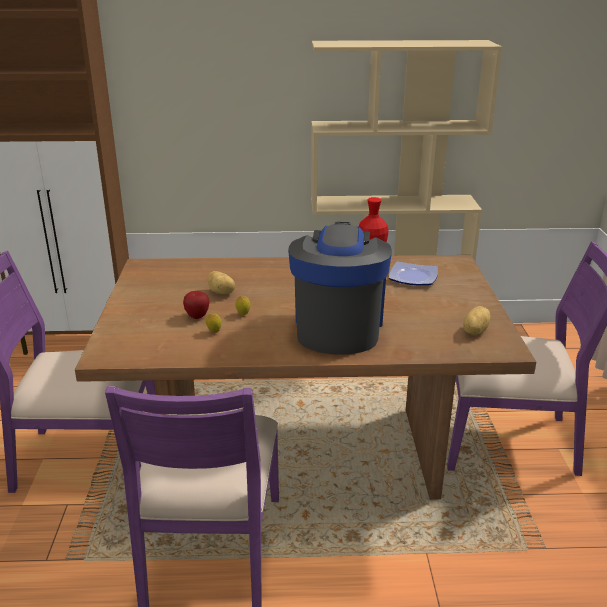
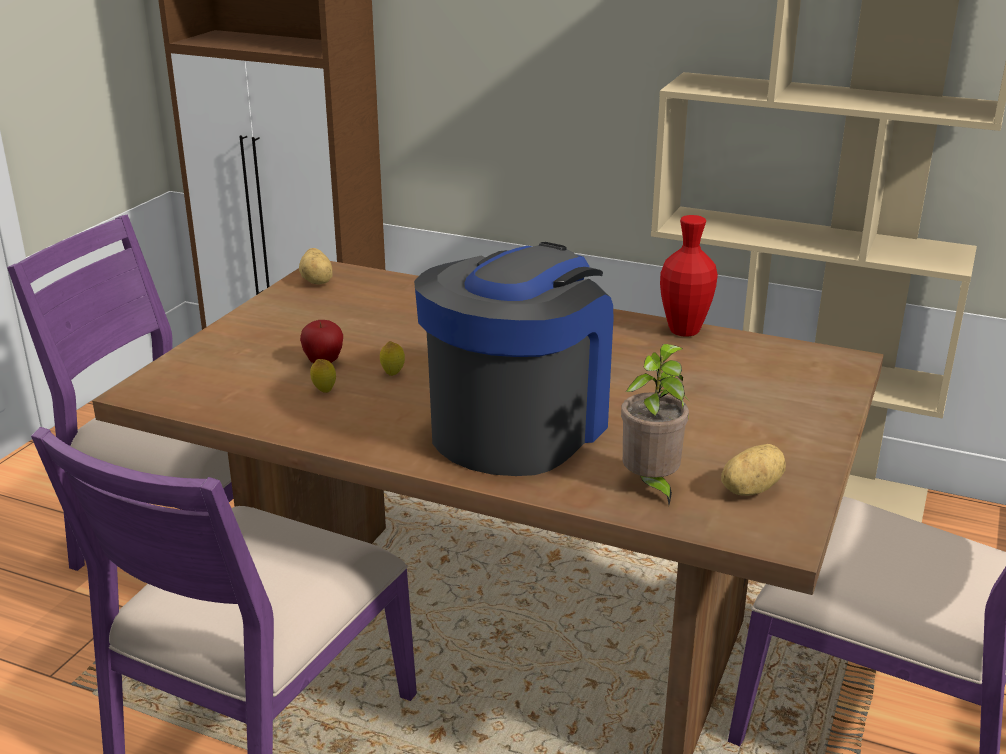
camera: 25 degrees right, 0 degrees up
(221, 292) = (395, 333): potato -> potato (318, 281)
(412, 277) = (729, 372): plate -> none
(430, 341) = (651, 486): none -> potted plant

